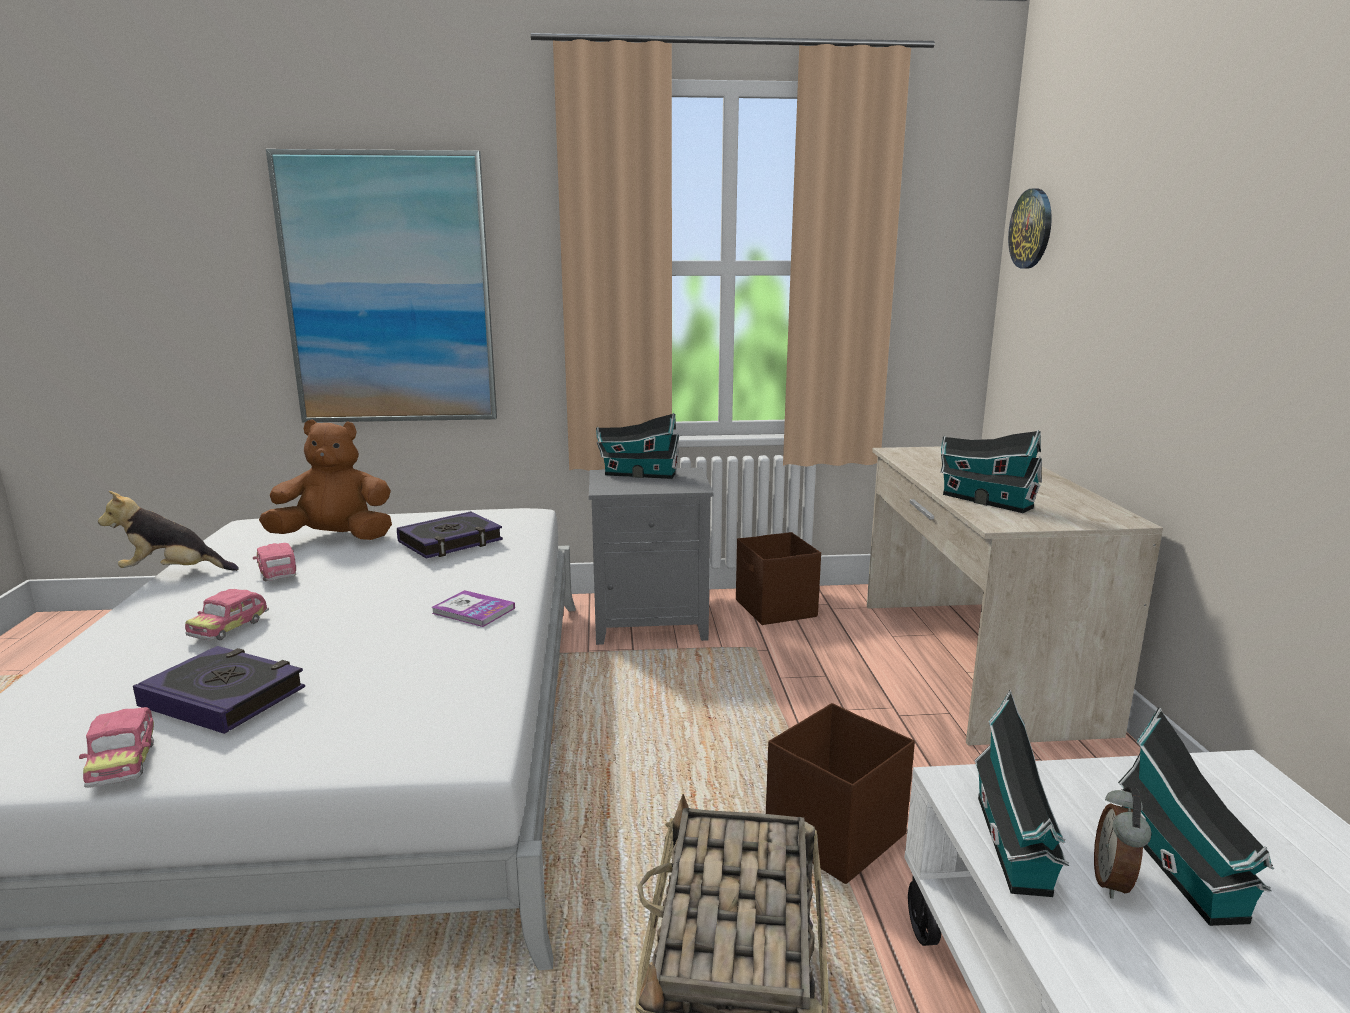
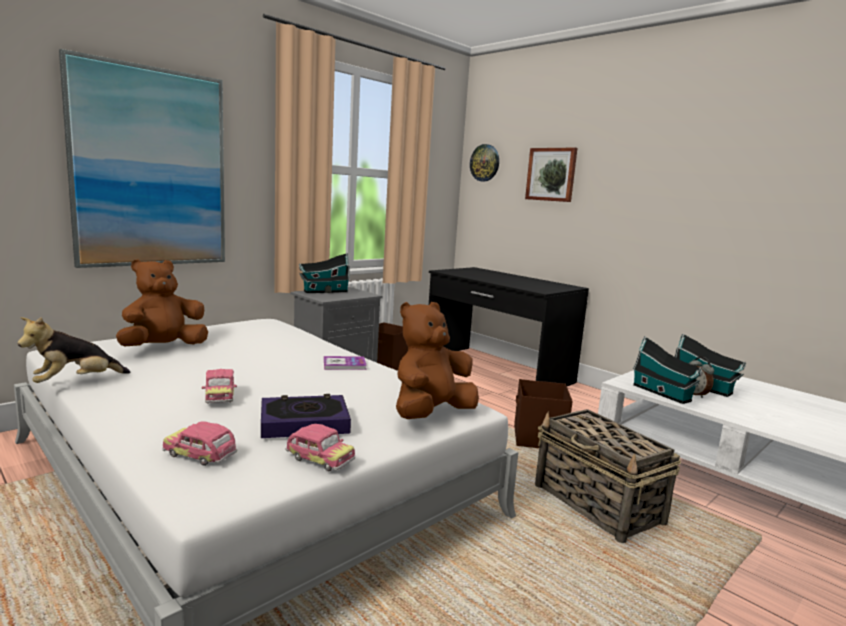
camera: 40 degrees left, 5 degrees down
(277, 573) = (174, 368): toy car -> toy car (200, 456)
(392, 737) = (431, 414): none -> brown plush toy
(450, 542) = (258, 337): book -> none
(973, 662) = (496, 370): beige desk -> black desk
(983, 500) = (519, 285): toy house -> none
(1127, 252) = (551, 174): none -> picture

